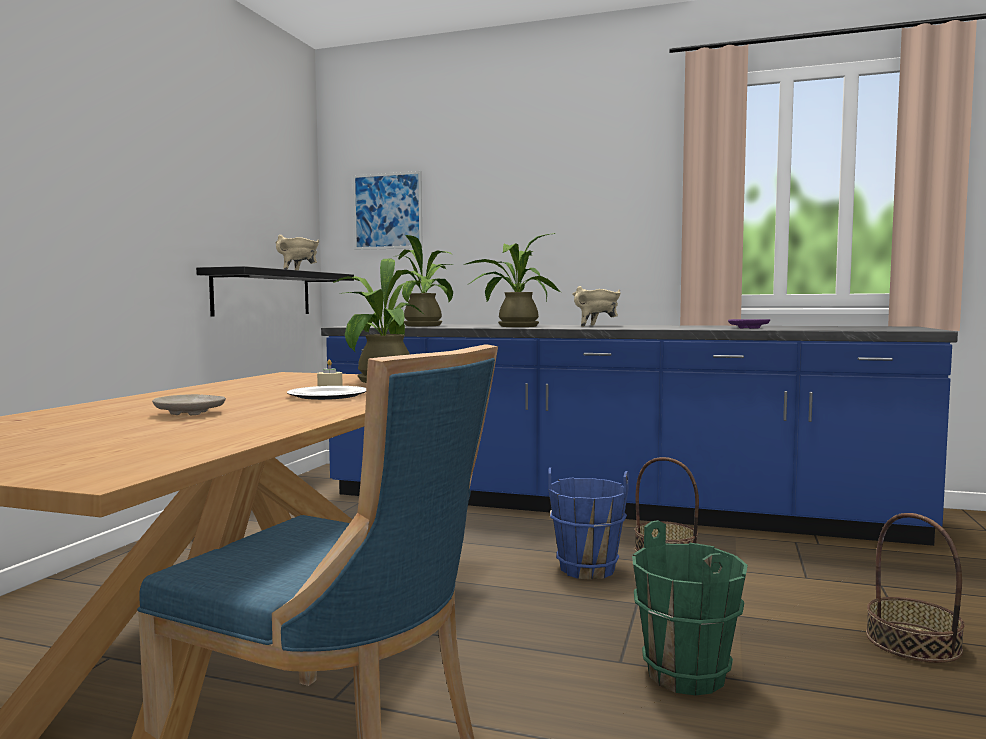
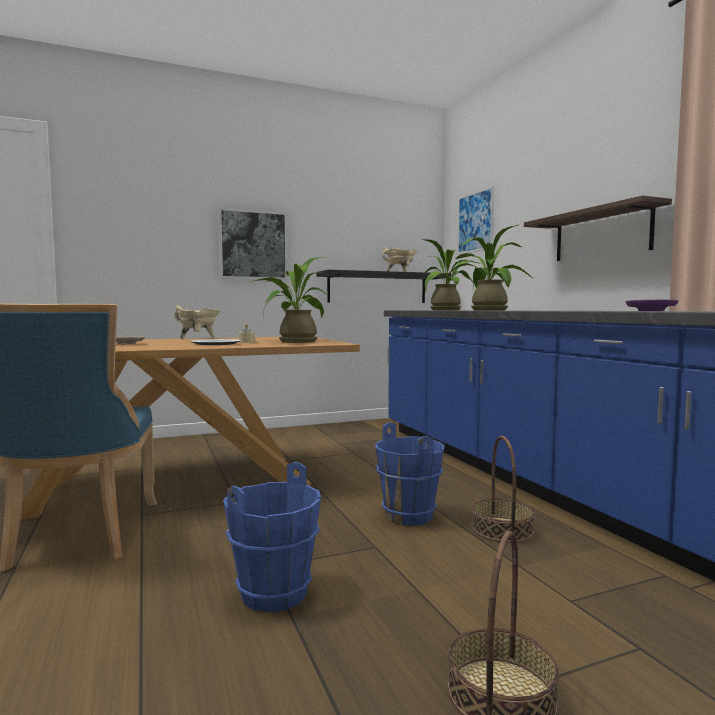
camera: 50 degrees right, 0 degrees up
(111, 217) = (253, 245): none -> picture
(587, 247) = (601, 234): none -> shelf
(596, 326) = (552, 310): beige cooking pot -> beige cooking pot (198, 338)
(687, 674) = (275, 594): green bucket -> blue bucket

